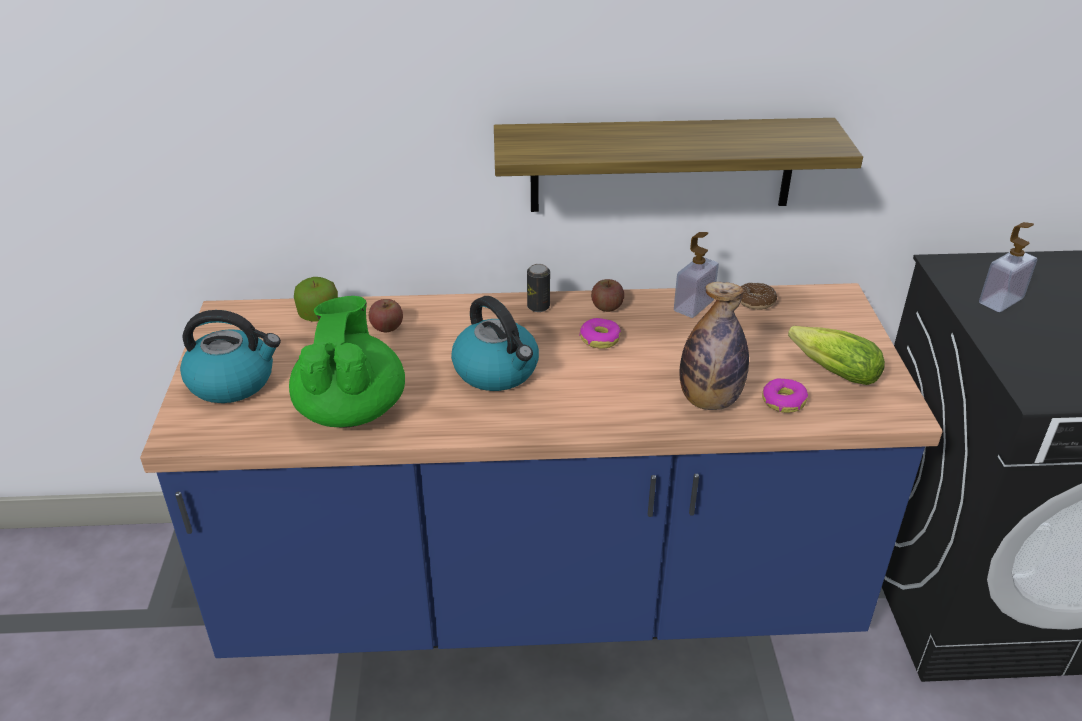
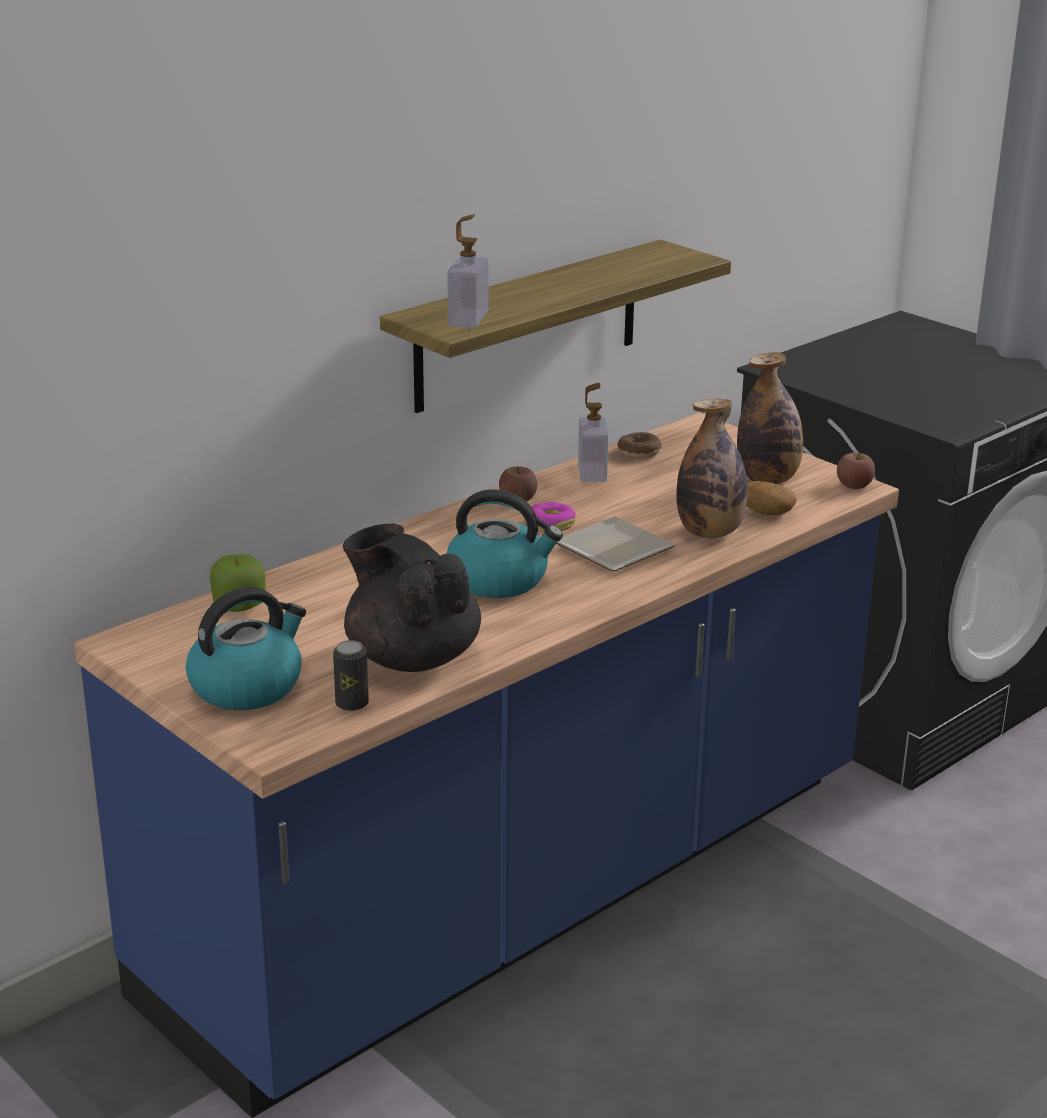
camera: 40 degrees left, 10 degrees down
(351, 409) = (411, 657): green teapot -> black teapot
(387, 327) = (331, 588): apple -> apple (854, 485)
(538, 307) = (454, 521): can -> can (352, 704)
(615, 381) = (614, 548): none -> plate
(783, 401) = (765, 512): donut -> potato
(829, 370) = (768, 479): lettuce -> bottle
(1001, 300) = (844, 379): soap dispenser -> soap dispenser (468, 319)

